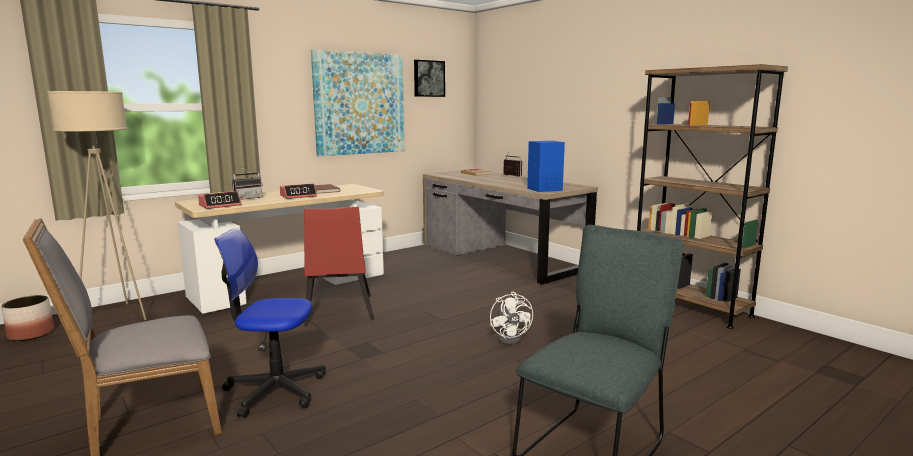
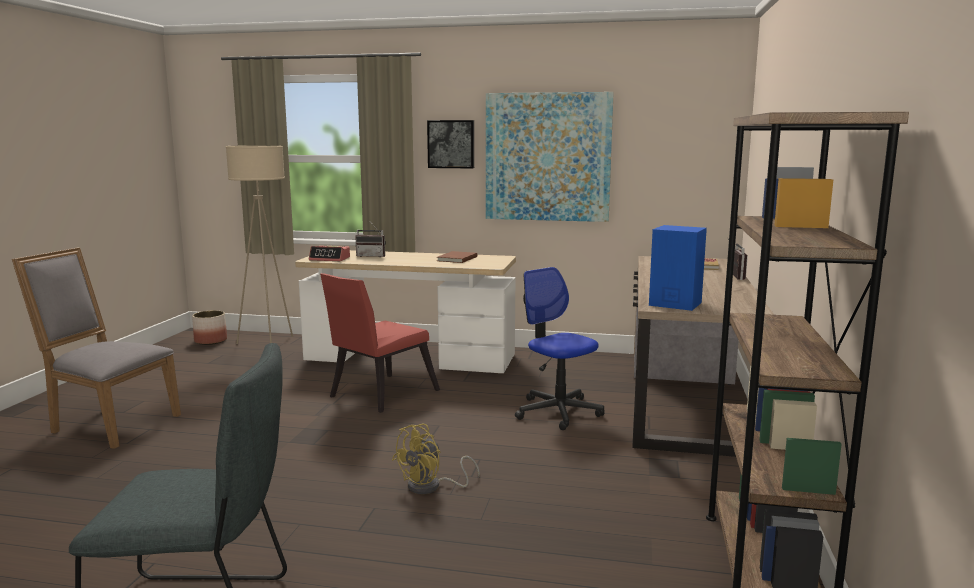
camera: 50 degrees right, 0 degrees up
(275, 390) = (196, 436): office chair -> office chair (558, 412)
(298, 196) = (412, 261): alarm clock -> none
(428, 78) = (660, 122): picture -> picture (451, 144)
(512, 338) = (431, 487): white fan -> yellow fan

